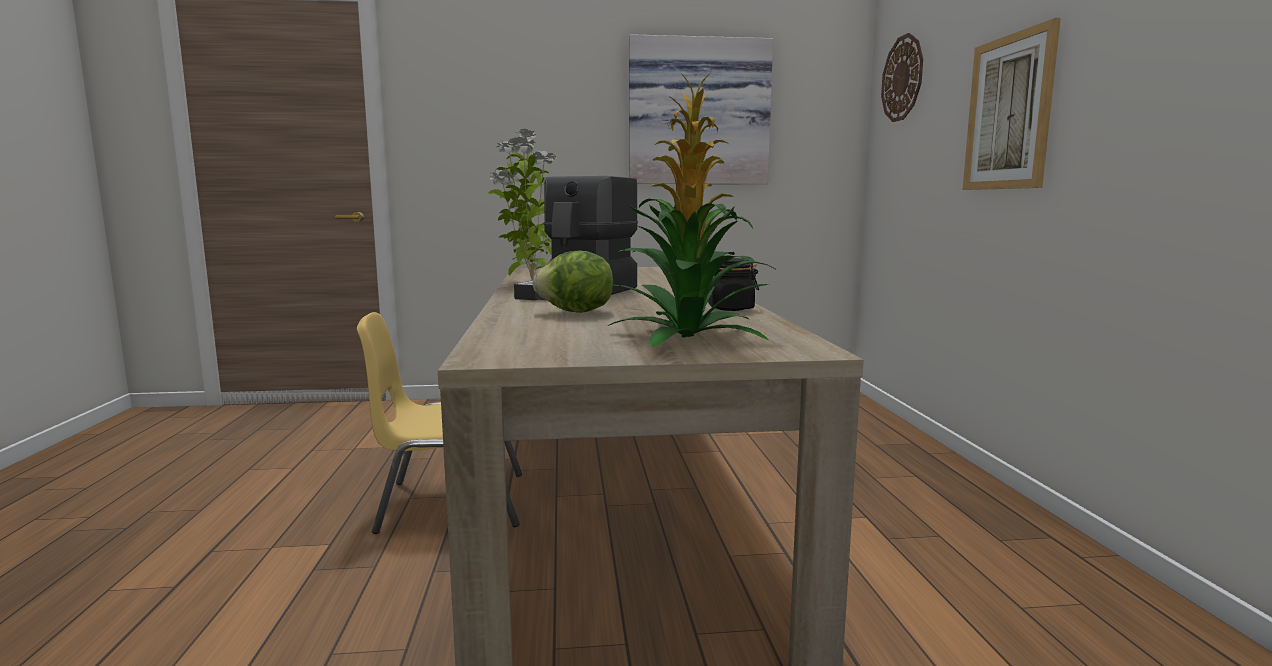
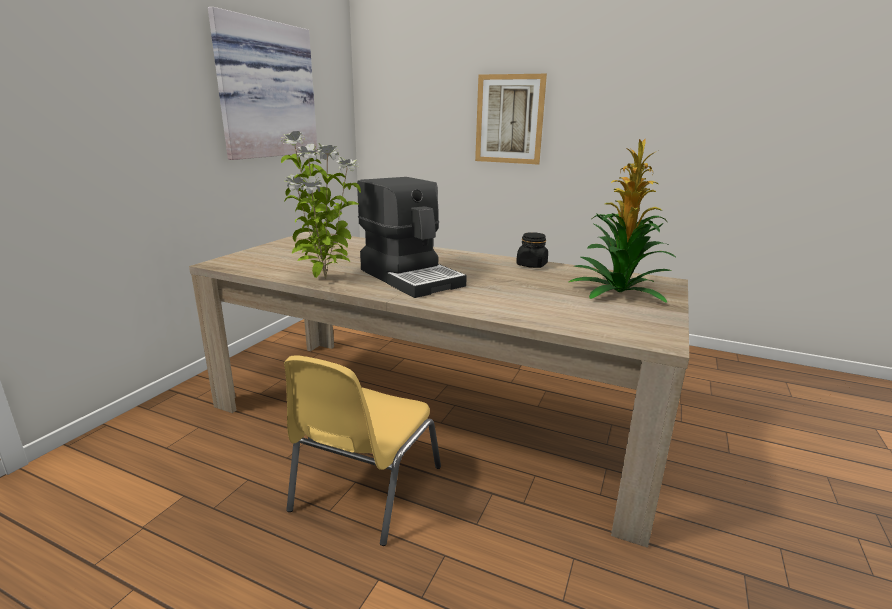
camera: 60 degrees left, 10 degrees up
(576, 313) = (508, 295): lettuce -> none
(902, 78) = (397, 77): wall clock -> none

